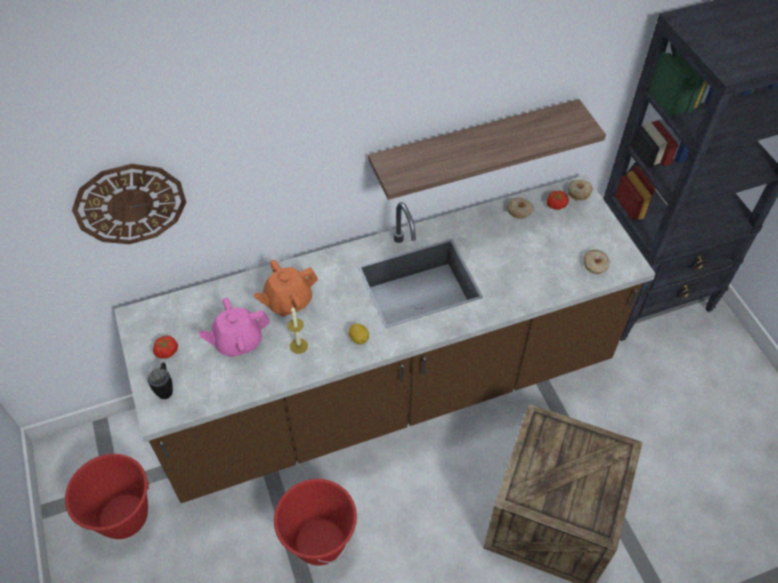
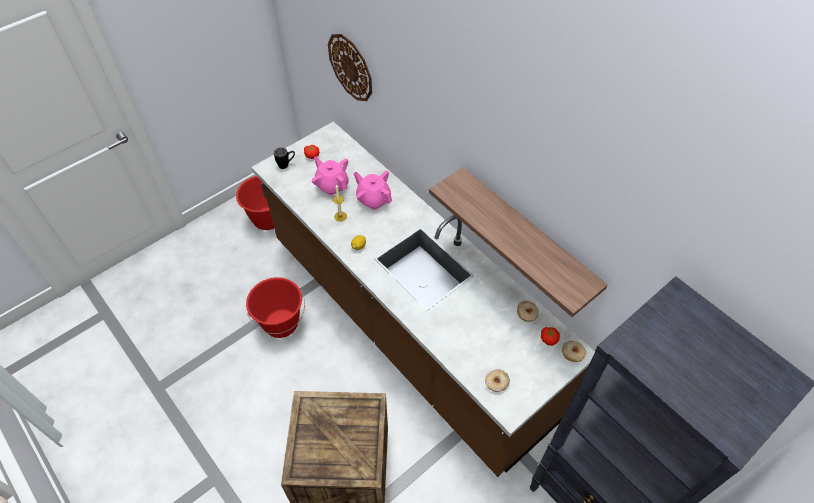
camera: 70 degrees right, 0 degrees up
(288, 301) = (373, 199): orange teapot -> pink teapot

